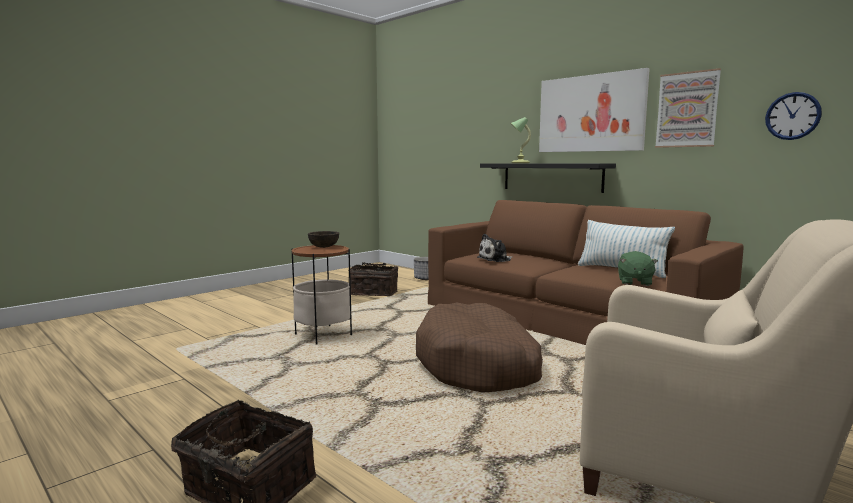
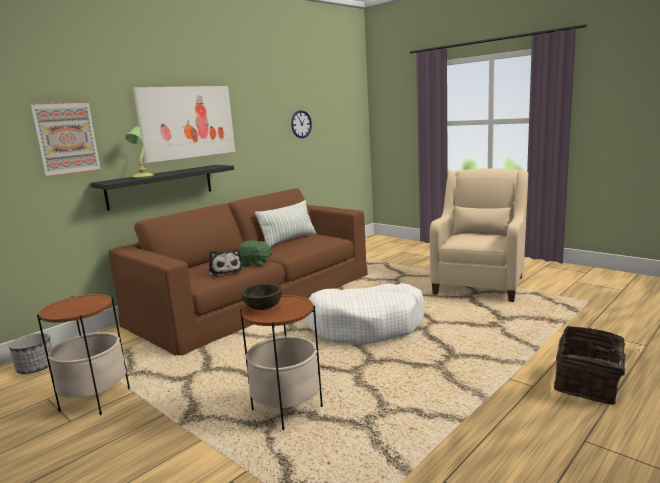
camera: 90 degrees left, 5 degrees up
(374, 293) = (95, 399): basket -> side table
(478, 365) = (366, 326): brown dog bed -> white dog bed
(634, 282) = (323, 240): green plush toy -> green plush toy (255, 263)
(687, 110) = (253, 120): picture -> picture (66, 138)

